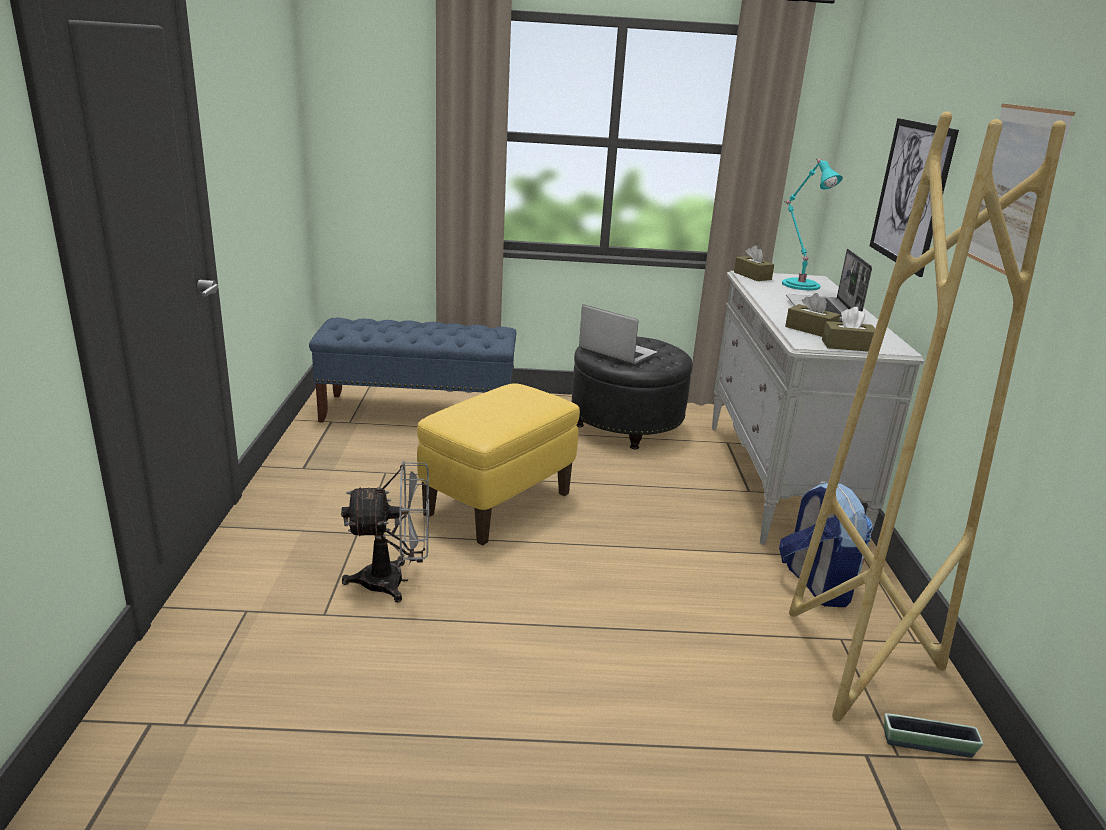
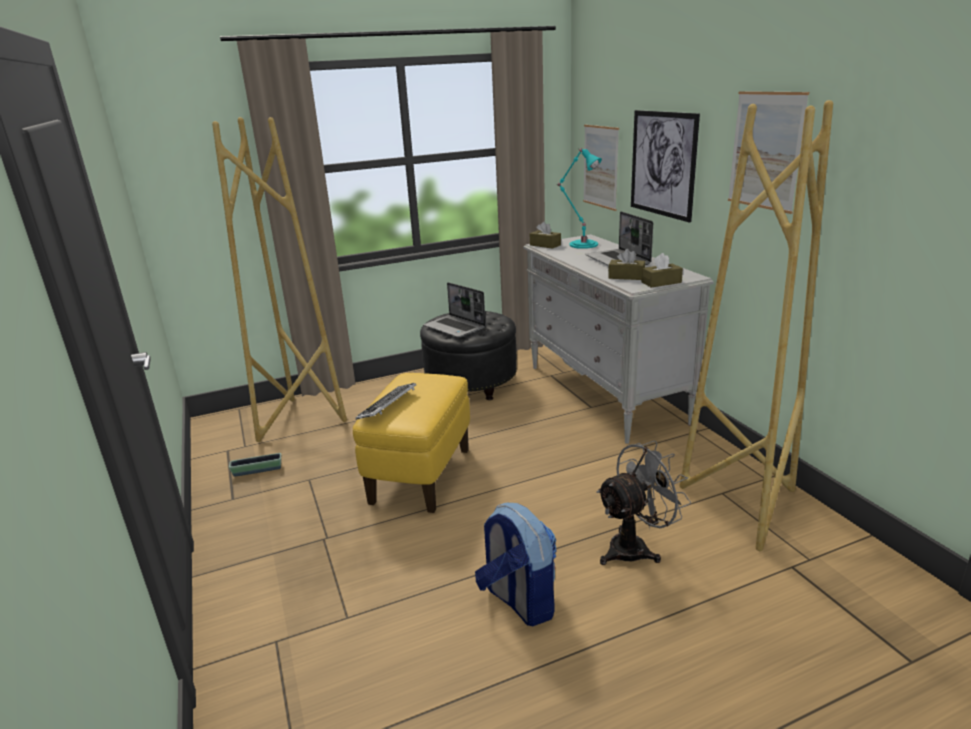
camera: 20 degrees left, 0 degrees up
(394, 581) = (385, 567): grey fan -> grey fan (635, 547)
(418, 413) = (299, 420): blue bench -> yellow clothes rack
(467, 410) = (388, 406): none -> keyboard
(616, 352) = (455, 327): laptop -> laptop turned 150 degrees counterclockwise
(815, 584) = (680, 460): backpack -> backpack (518, 601)
(853, 189) = (600, 167): none -> picture
(927, 745) = (819, 545): planter -> planter (257, 470)

